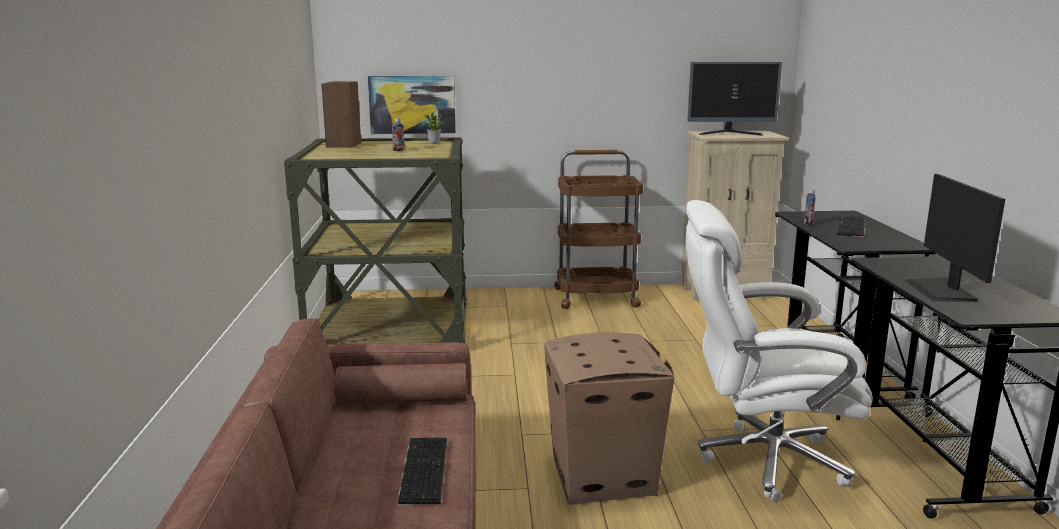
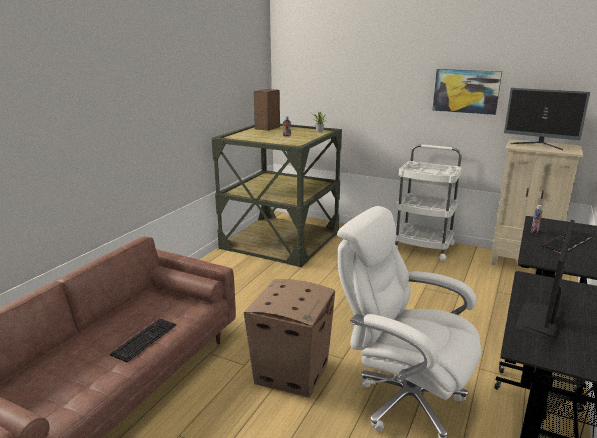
camera: 30 degrees right, 5 degrees up
(412, 104) = (323, 104): picture -> picture (466, 91)
(596, 298) = (422, 248): brown cart -> white cart

